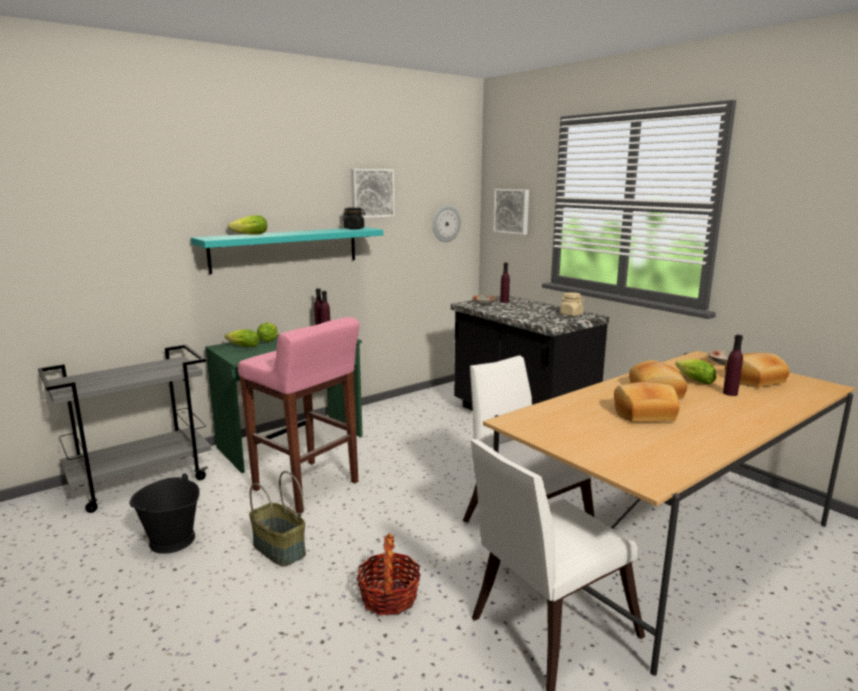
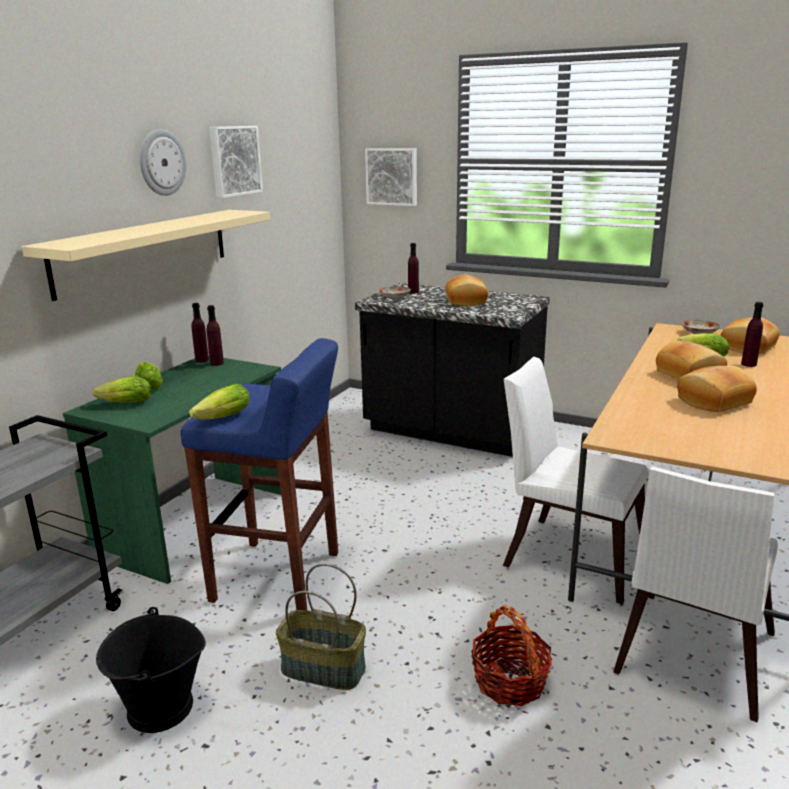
camera: 25 degrees left, 5 degrees up
(248, 235) = (105, 234): lettuce -> lettuce (220, 419)
(286, 249) = (145, 250): turquoise shelf -> beige shelf
(307, 487) = (278, 577): pink stool -> blue stool
(354, 229) = (228, 213): black jar -> none
(445, 224) = (310, 197): wall clock -> wall clock (161, 162)
(534, 312) = (467, 301): none -> bread
(571, 314) = (510, 299): beige jar -> none

